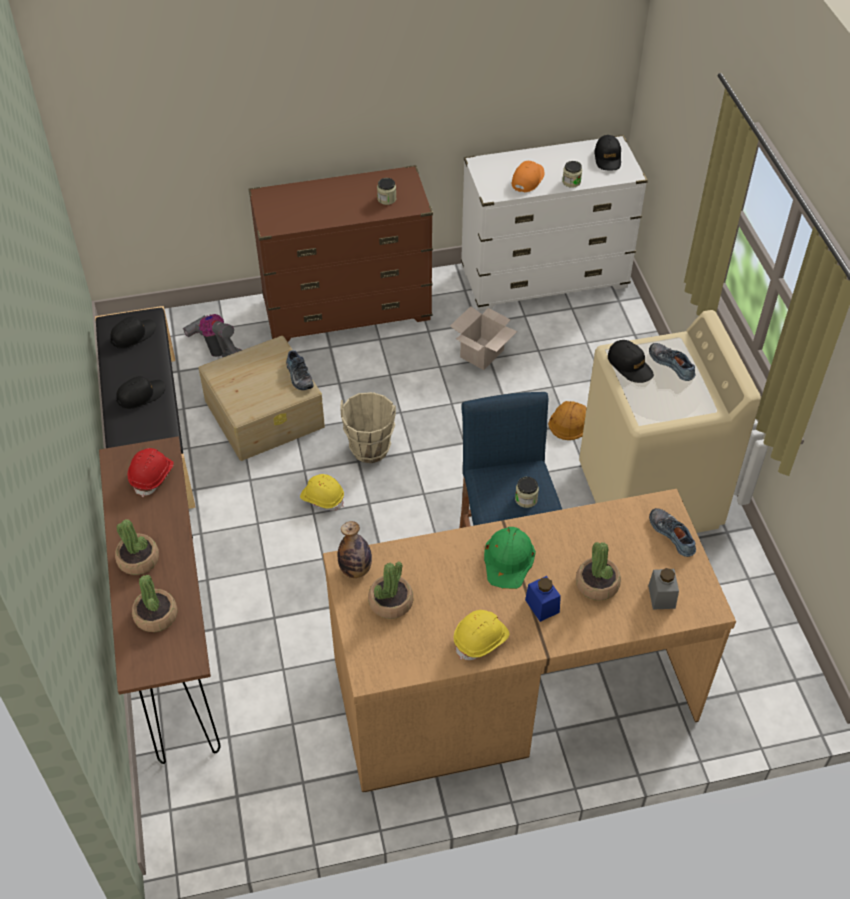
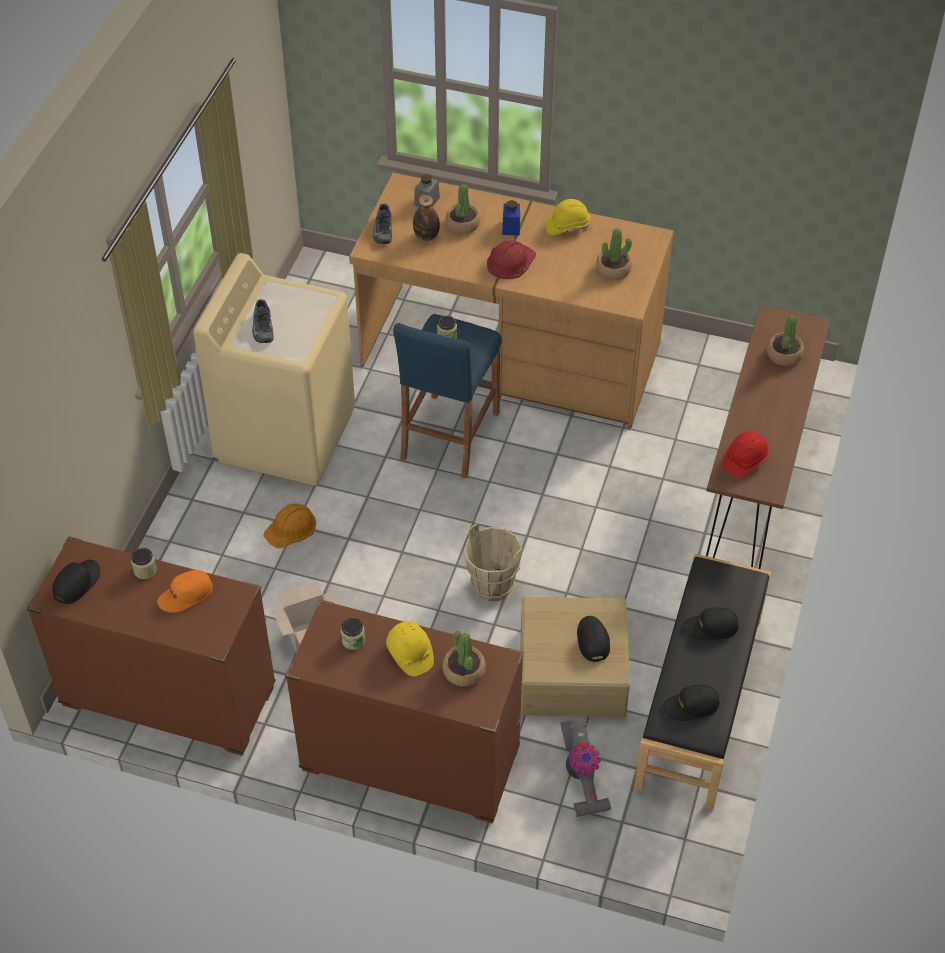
camera: 150 degrees left, 0 degrees up
(138, 559) = (782, 399): potted plant -> potted plant (463, 671)
(298, 376) = (534, 624): shoe -> none
(322, 498) = (565, 559): yellow hard hat -> yellow hard hat (410, 654)
(355, 570) = (625, 298): bottle -> bottle (426, 236)
(509, 559) = (510, 261): green hard hat -> red hard hat
(544, 278) = (168, 697): white dresser -> brown dresser
(630, 366) = (296, 341): black cap -> black cap (592, 640)

